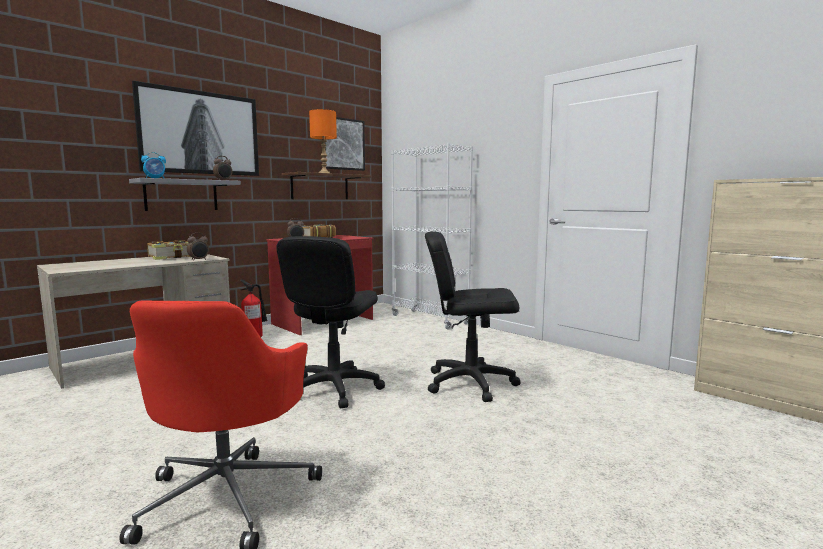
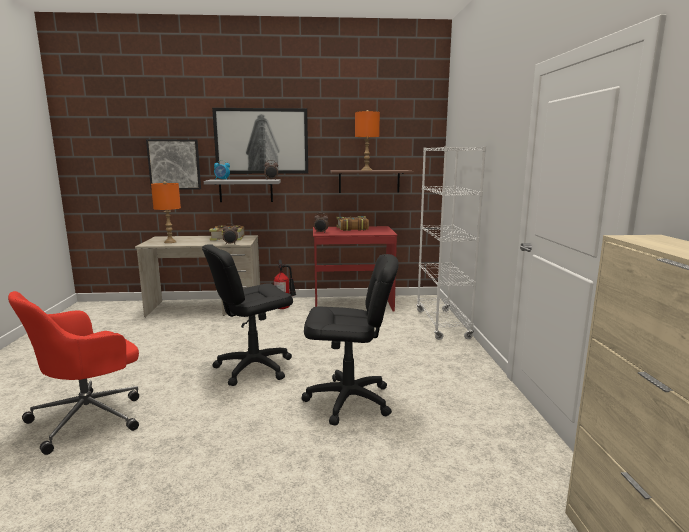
camera: 40 degrees right, 5 degrees up
(94, 266) = (170, 242): none -> orange table lamp
(342, 144) = (396, 139): picture -> picture (174, 164)
(470, 383) = (349, 401): black office chair -> black office chair turned 135 degrees clockwise

